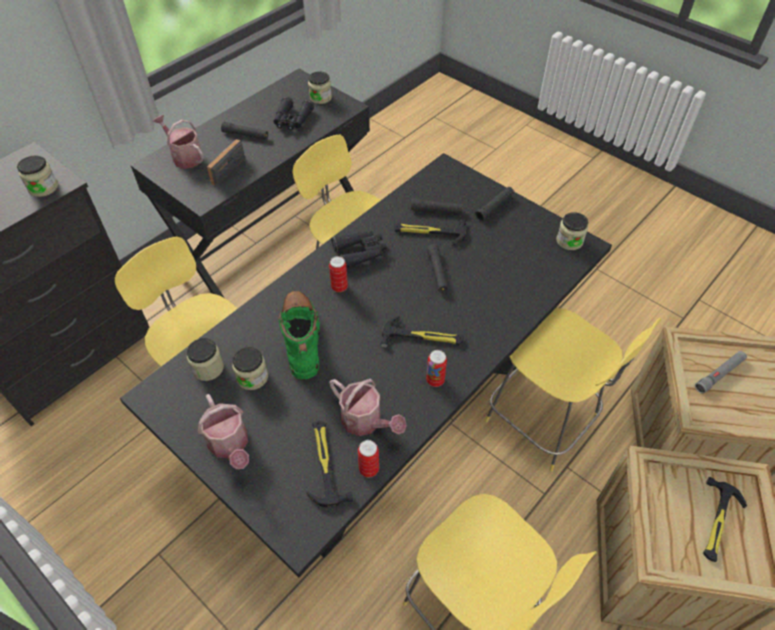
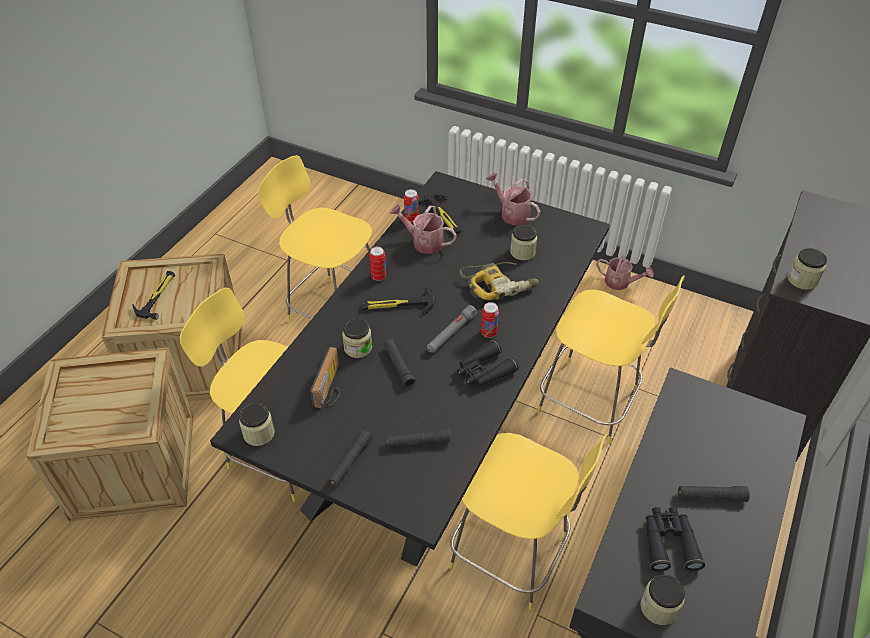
camera: 165 degrees right, 5 degrees down
(184, 156) = (756, 442): watering can -> watering can (620, 283)
(208, 368) = (560, 251): jar -> jar (358, 347)
(225, 168) = (693, 435): radio -> radio (331, 388)
(302, 339) = (499, 284): green boot -> power drill
(429, 232) = (418, 410): hammer -> none
(719, 374) = (114, 406): grey flashlight -> grey flashlight (451, 333)

